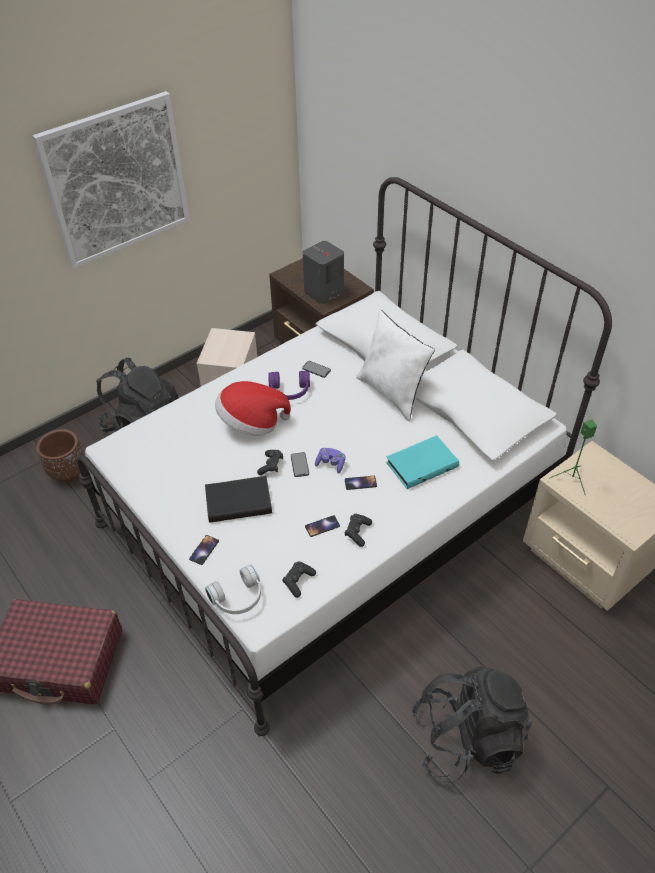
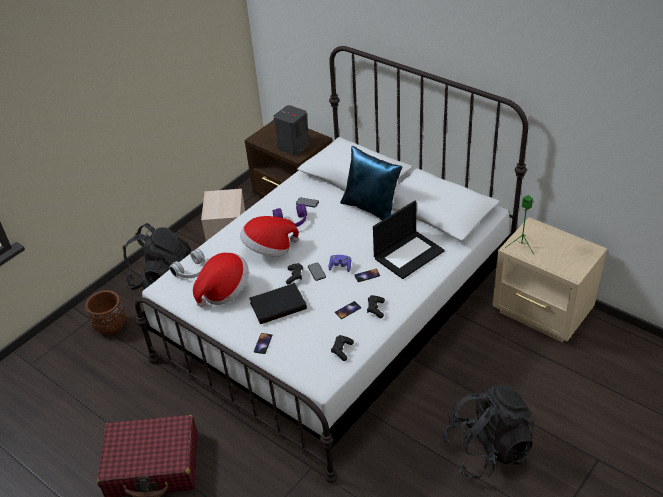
camera: 10 degrees left, 5 degrees down
(117, 180) = (124, 80): picture -> none
(180, 467) = (224, 290): none -> hat
(238, 598) = (301, 370): white headphones -> white headphones (193, 271)
(392, 393) = (372, 209): white pillow -> blue pillow
(421, 463) = (408, 254): turquoise book -> laptop

